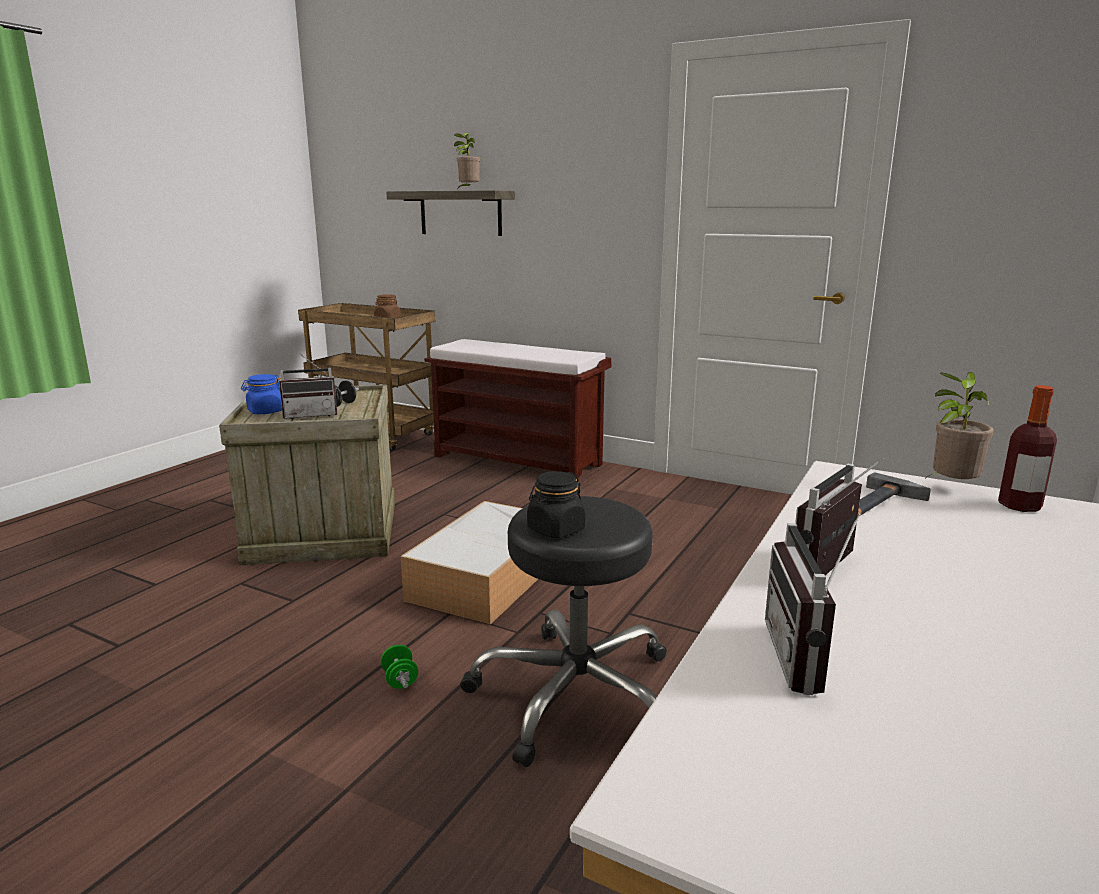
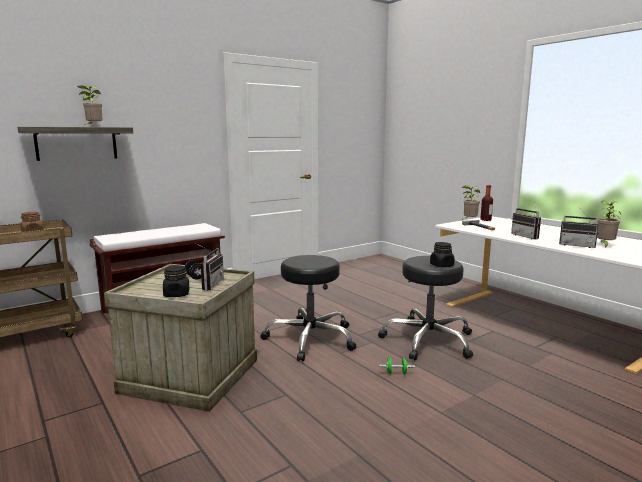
camera: 65 degrees left, 5 degrees down
(265, 411) = (176, 294): blue jar -> black jar
(488, 576) = (311, 339): storage box -> black stool
(903, 725) = (604, 245): none -> potted plant

